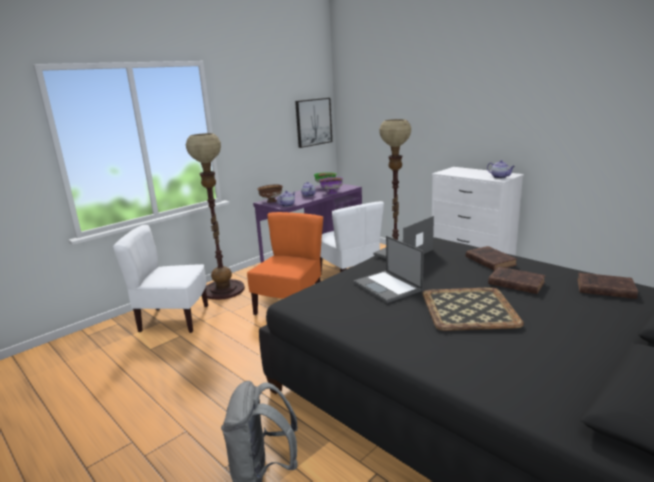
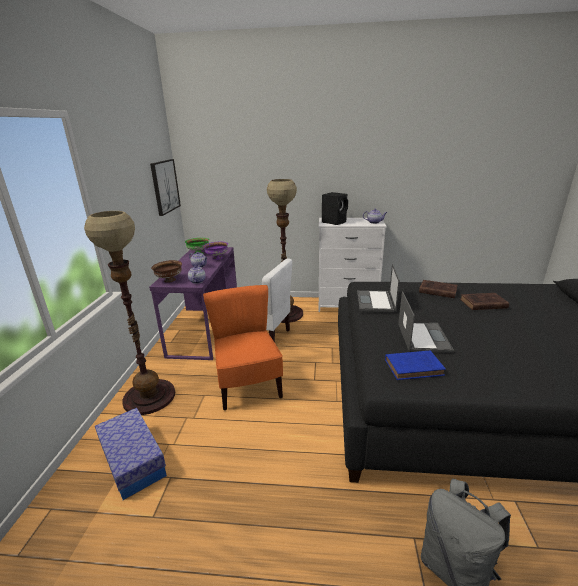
camera: 40 degrees left, 5 degrees up
(174, 319) = (133, 461): white chair -> storage box
(334, 301) = (415, 367): none -> blue book
(388, 287) = (423, 337): laptop -> laptop turned 105 degrees counterclockwise
(457, 172) = (334, 222): none -> black speaker
(468, 308) = (501, 335): tray -> none
(603, 289) = (523, 292): brown book -> none

